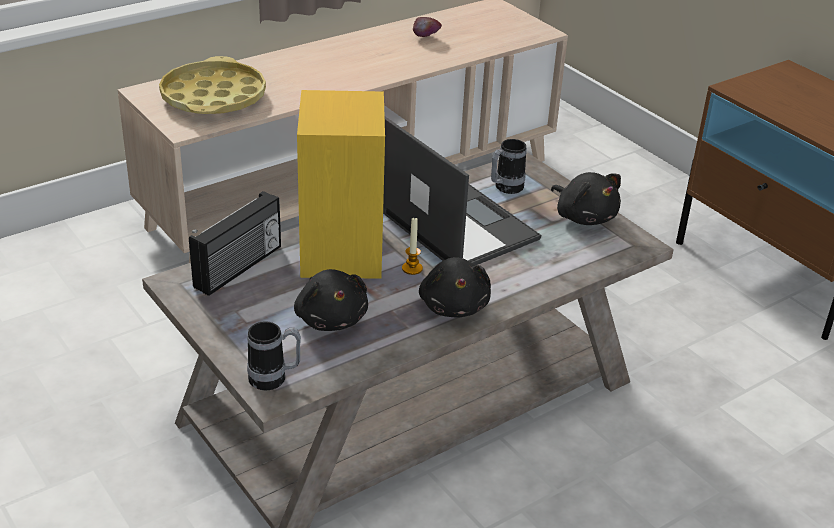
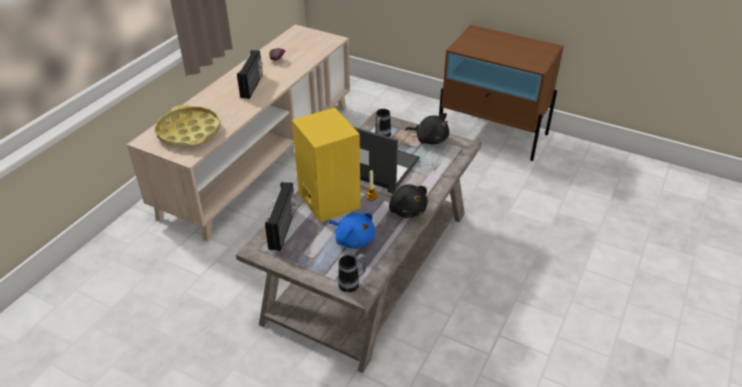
camera: 25 degrees left, 5 degrees up
(331, 318) = (353, 239): black plush toy -> blue plush toy
(358, 62) = (253, 86): none -> radio

